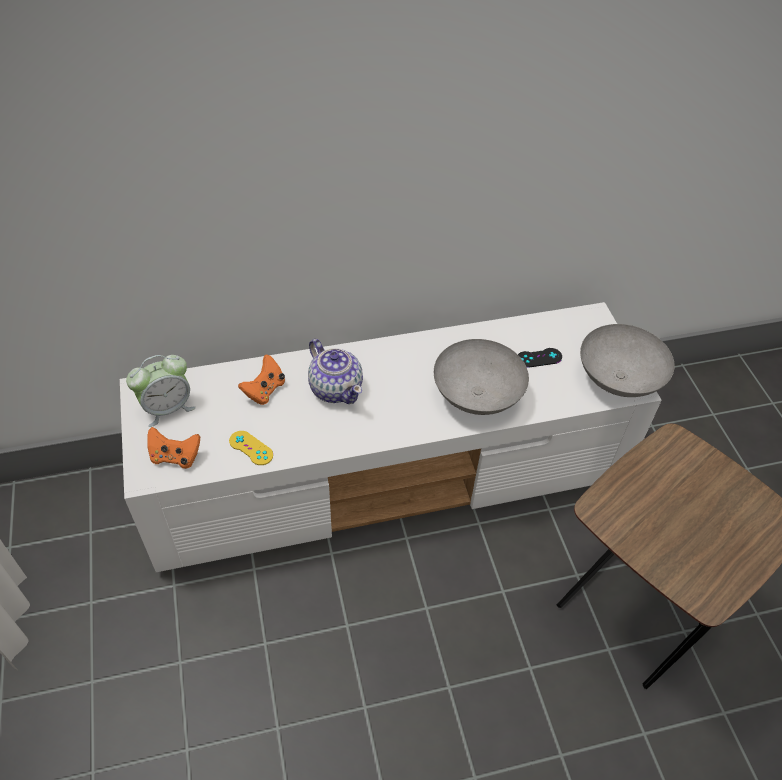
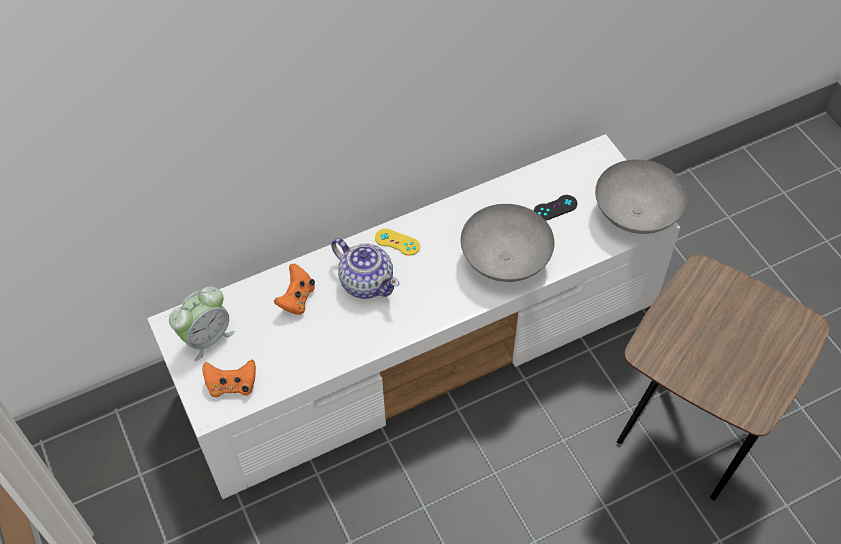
camera: 10 degrees left, 5 degrees up
(251, 448) = (303, 361): yellow game controller -> yellow game controller (397, 242)

